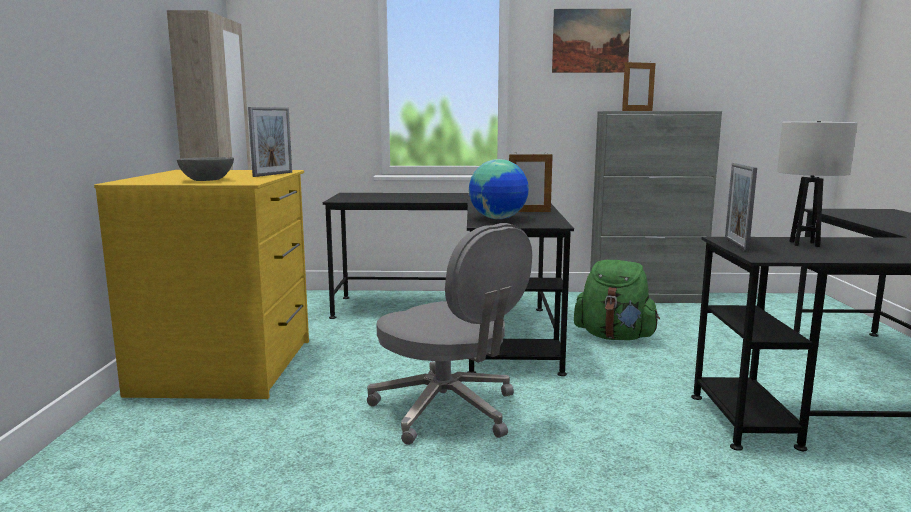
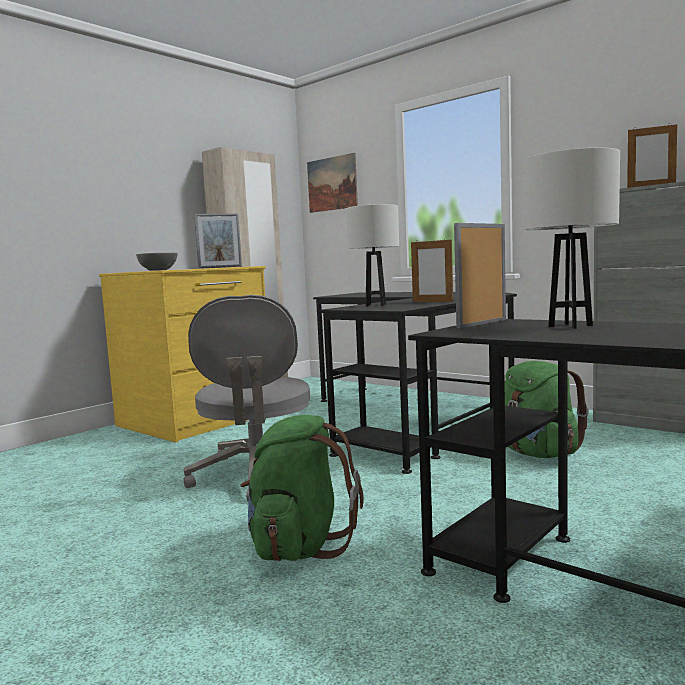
camera: 40 degrees right, 5 degrees down
(498, 218) = (376, 305): globe -> white table lamp
(590, 41) = (600, 113): picture -> picture (332, 184)
(624, 461) = (299, 546): none -> green backpack

